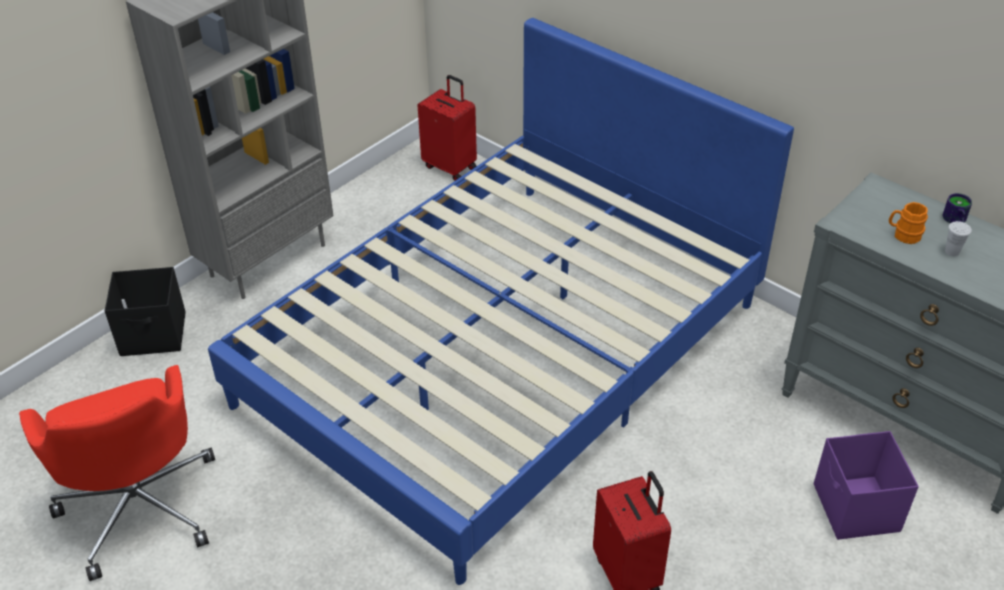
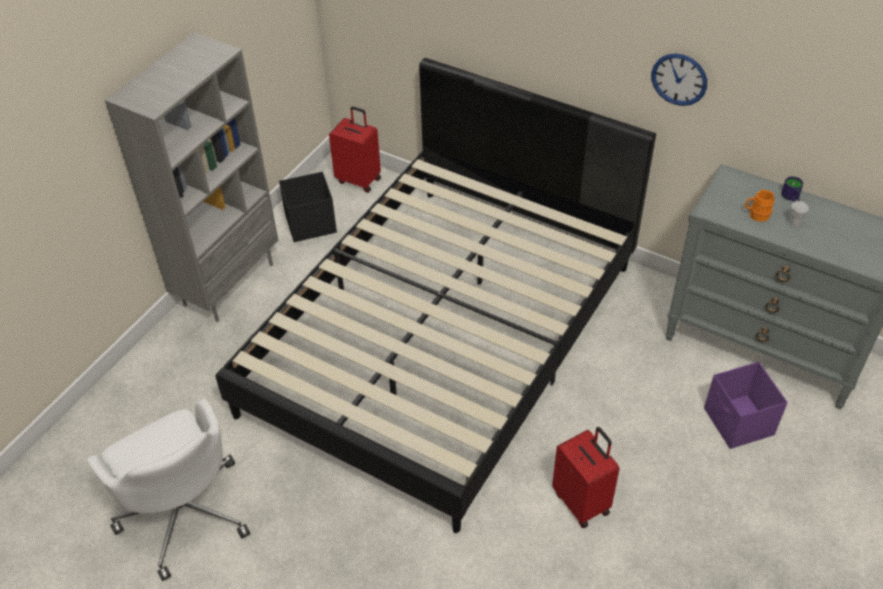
camera: 10 degrees left, 5 degrees up
(140, 506) = (184, 512): red office chair -> white office chair
(154, 334) = (151, 364): black storage box -> black storage box (311, 224)
(504, 353) = (443, 337): blue bed -> black bed
(826, 57) = (679, 79): none -> wall clock

